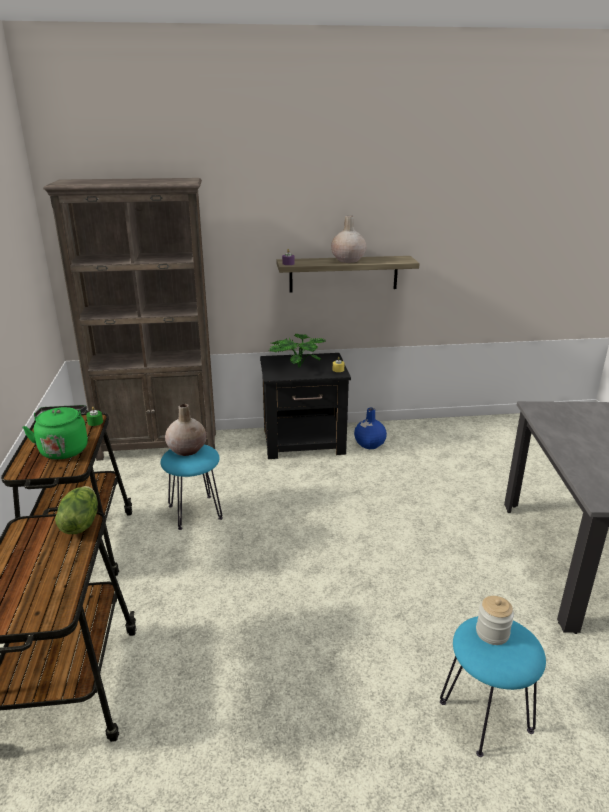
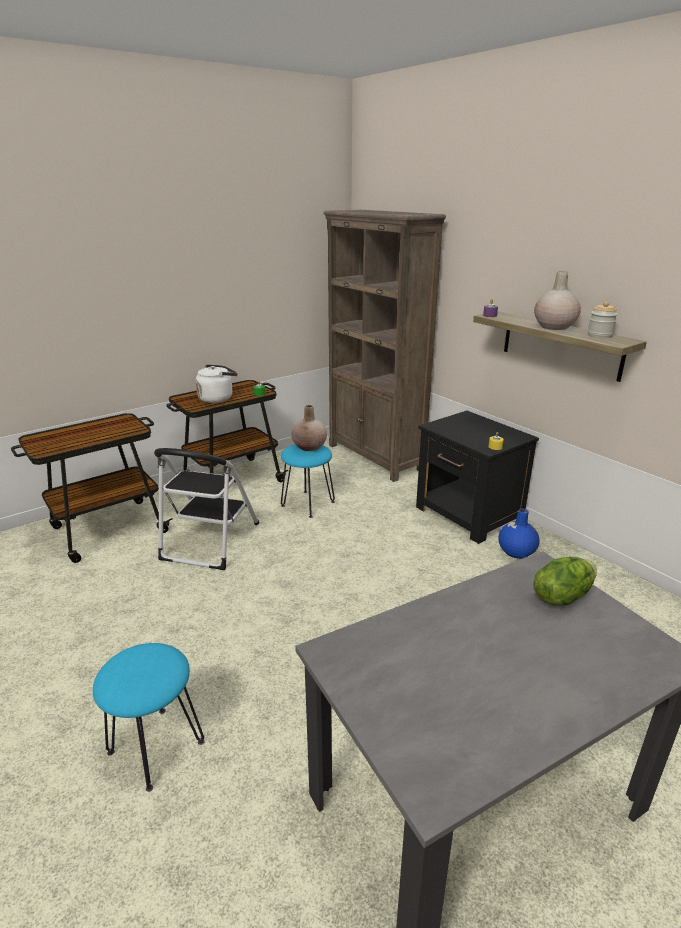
camera: 60 degrees right, 0 degrees up
(64, 449) = (217, 398): green kettle -> white kettle
(80, 523) = (133, 429): lettuce -> lettuce (561, 596)
(195, 601) = (209, 542): none -> step ladder
(296, 368) = (466, 430): potted plant -> none
(492, 633) = (150, 661): jar -> jar (599, 335)

